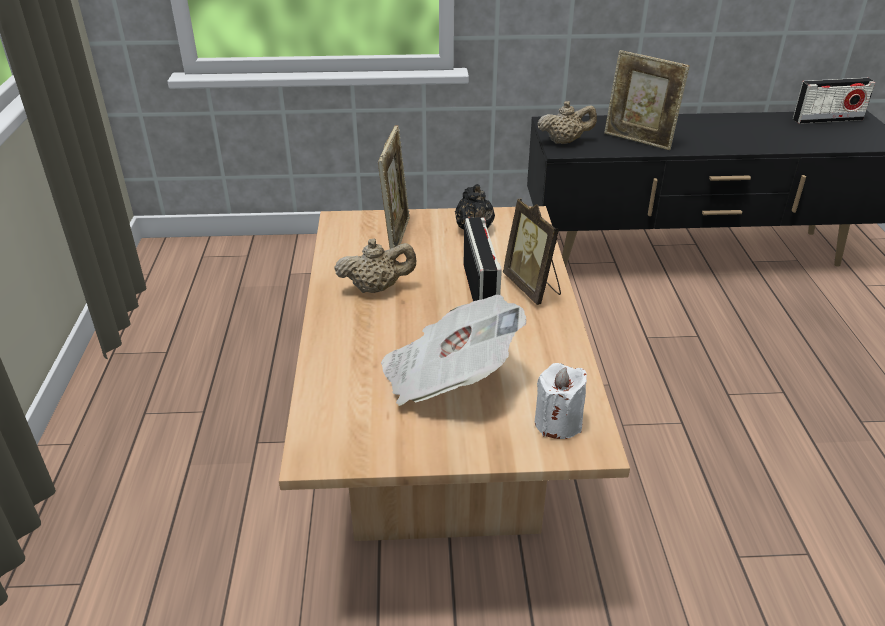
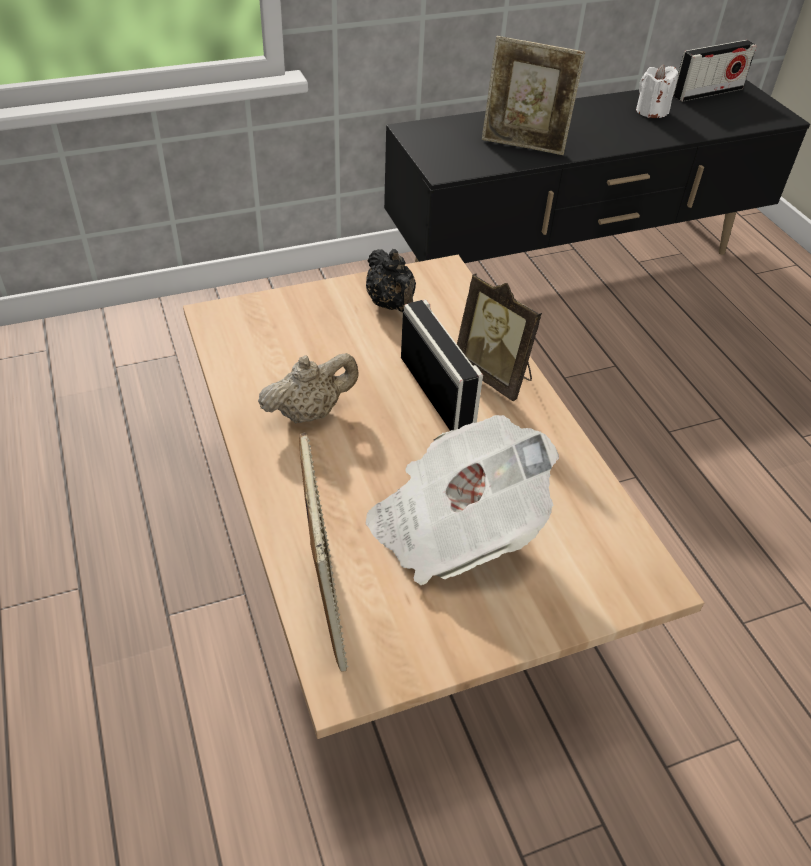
camera: 20 degrees left, 10 degrees up
(397, 237) = (300, 330): picture frame -> picture frame (326, 605)
(558, 423) = (604, 561): white candle -> white candle (651, 111)
(565, 141) = (441, 157): beige teapot -> none

